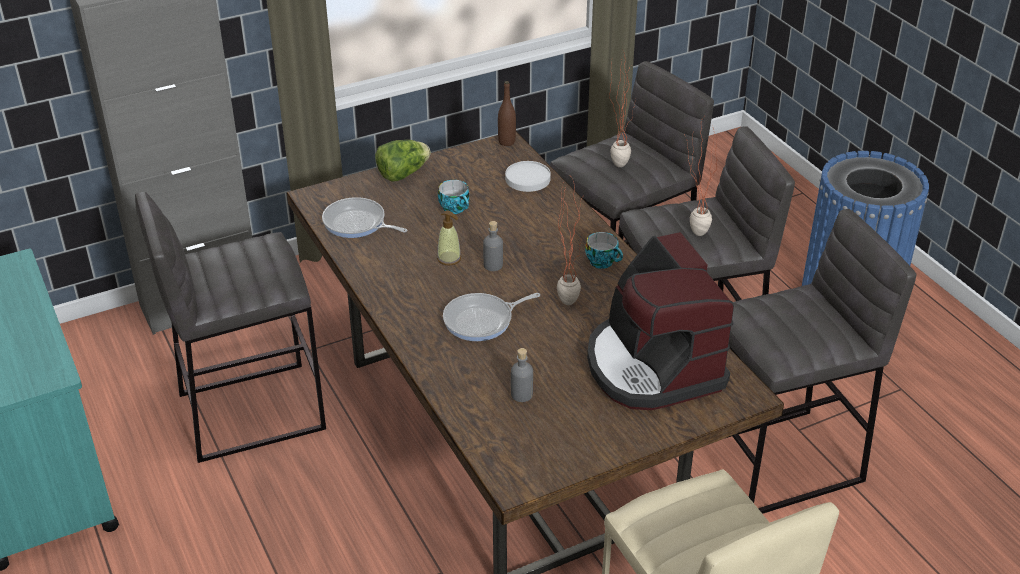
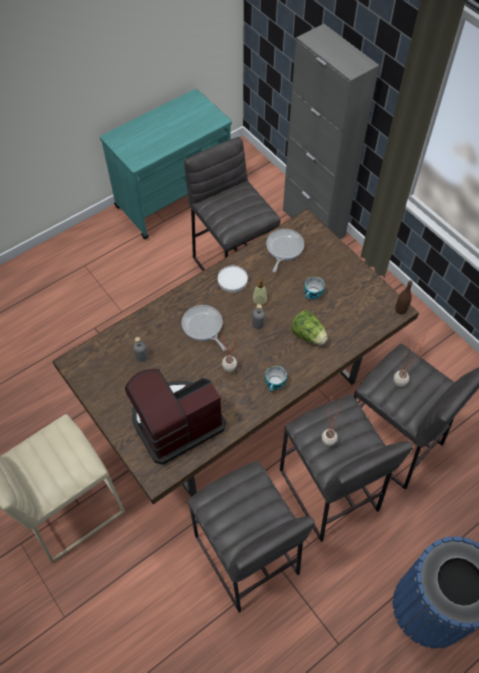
camera: 80 degrees right, 20 degrees up
(403, 174) = (343, 260): lettuce -> lettuce (308, 335)
(527, 179) = (358, 328): white plate -> white plate (232, 280)

